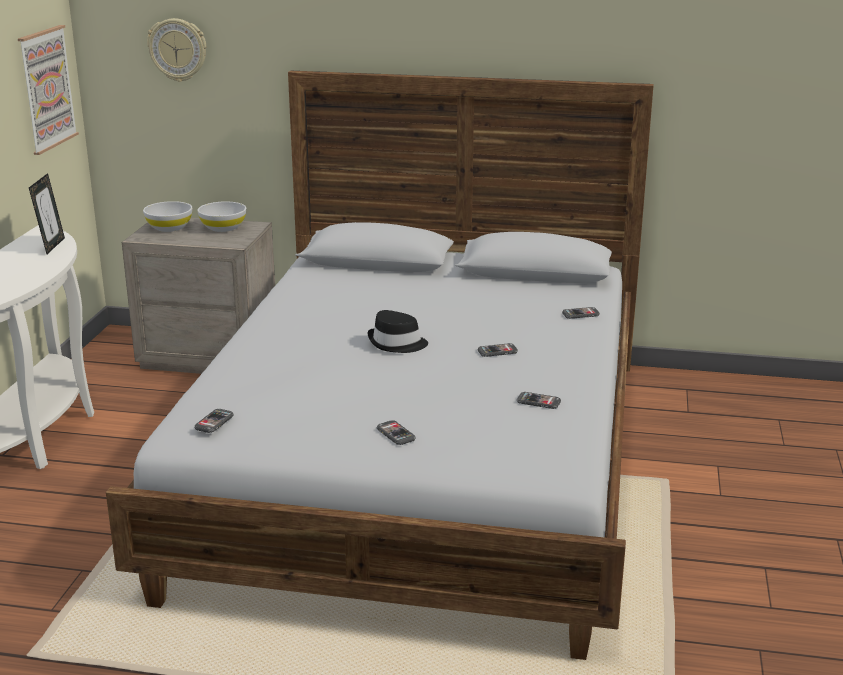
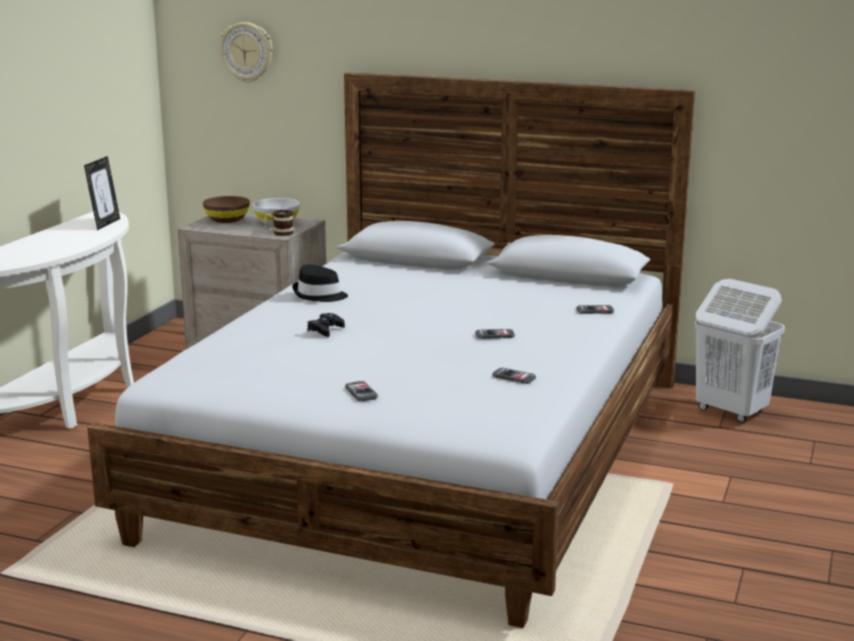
camera: 10 degrees right, 5 degrees down
(47, 88) = (122, 83): picture -> none
(169, 228) = (227, 220): white bowl -> brown bowl
(214, 422) = (196, 371): phone -> none
(231, 241) = (279, 233): none -> mug
(326, 358) = (325, 330): none -> black game controller
(397, 343) = (399, 323): black hat -> black hat (319, 295)
(692, 394) = (730, 412): none -> white laundry basket

